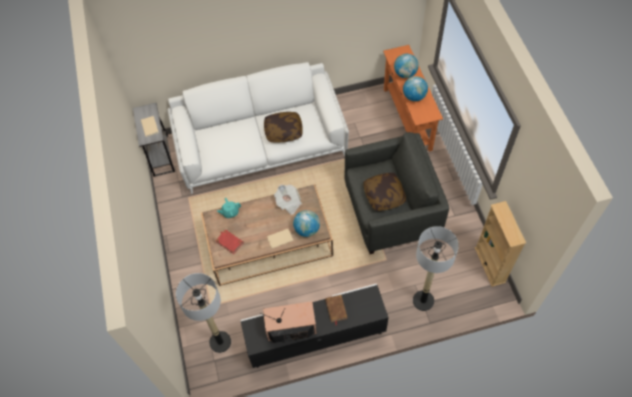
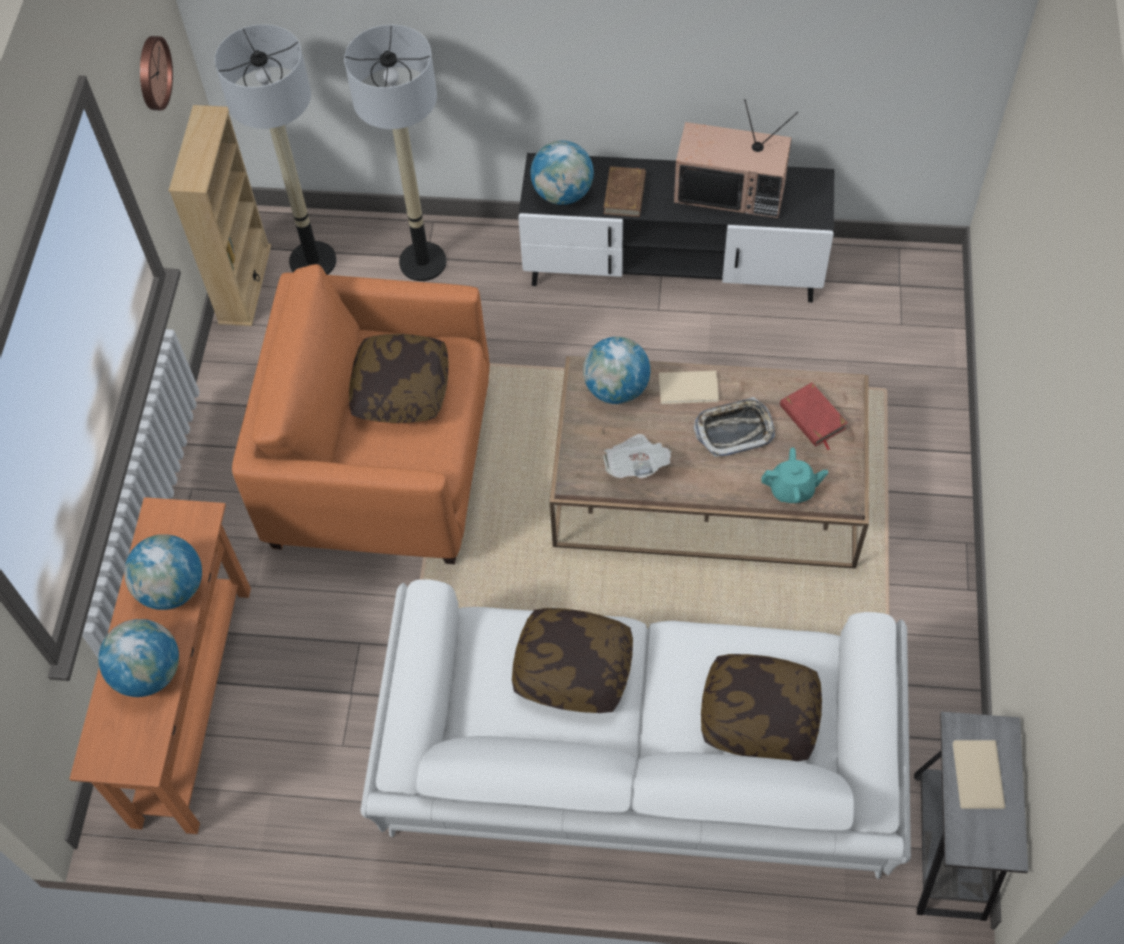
camera: 160 degrees left, 0 degrees up
(220, 341) = (879, 314): floor lamp -> floor lamp (313, 262)
(221, 137) = (759, 715): none -> pillow
(257, 227) = (734, 430): none -> tray
(362, 300) = (562, 193): none -> globe
(391, 211) = (383, 464): grey armchair -> orange armchair
(529, 203) = (152, 73): none -> wall clock

